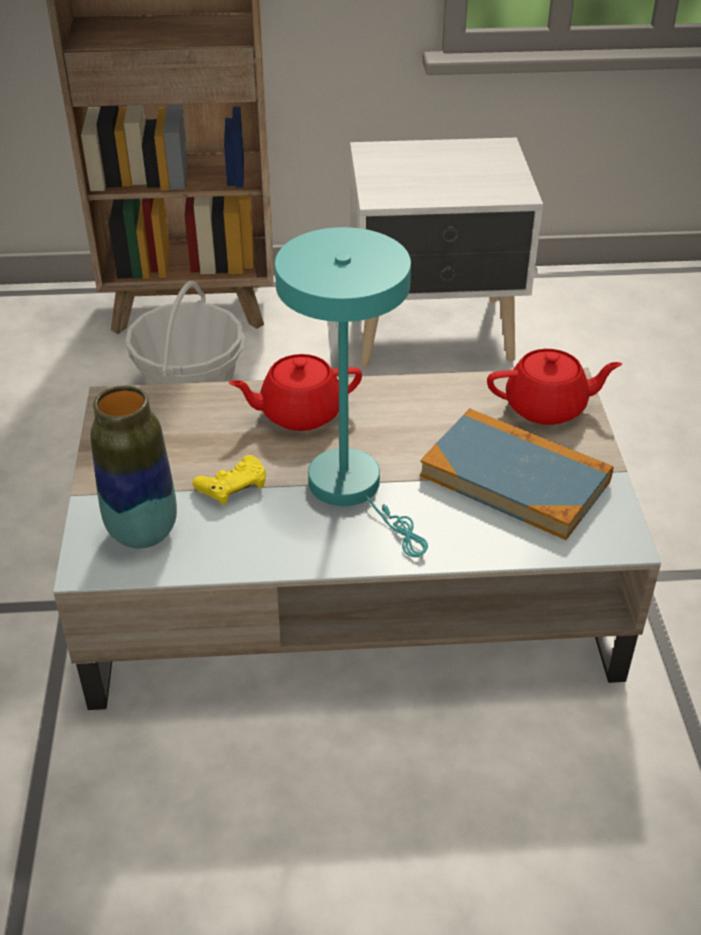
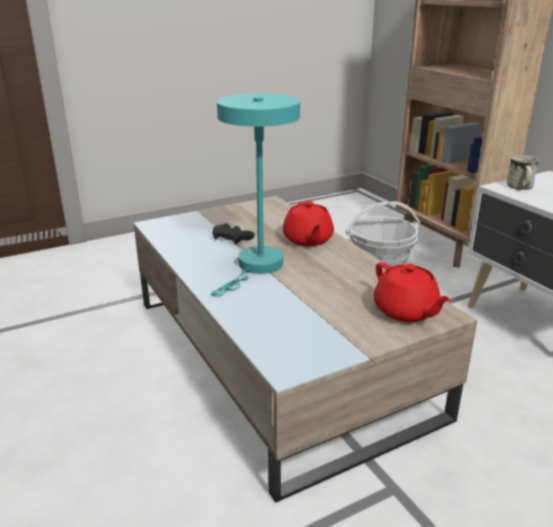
camera: 65 degrees right, 15 degrees down
(143, 532) = (183, 228): vase -> none
(232, 486) = (232, 238): yellow game controller -> black game controller
(299, 413) = (307, 240): red teapot -> red teapot turned 150 degrees counterclockwise
(392, 187) = (520, 188): none -> white mug
(515, 478) = (315, 314): book -> none

